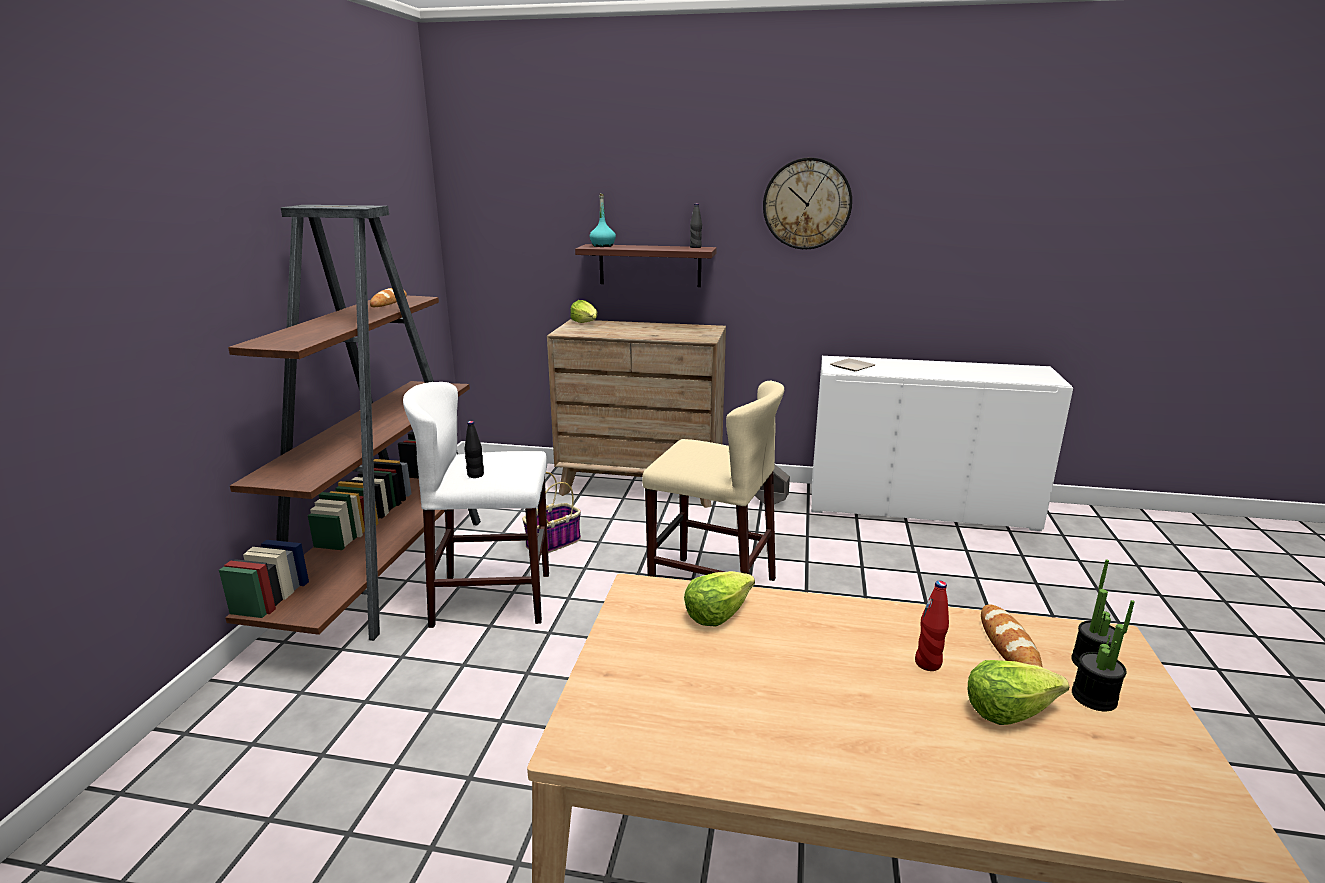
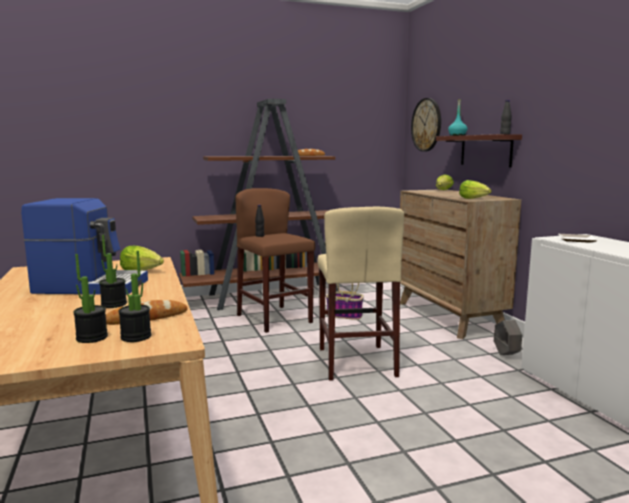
camera: 60 degrees right, 10 degrees down
(493, 599) = (274, 319): white stool -> brown stool
(796, 674) = (91, 286): none -> coffee machine
(807, 204) = (582, 91): wall clock -> wall clock (426, 125)
(928, 663) = (114, 304): red bottle -> potted plant
(1008, 709) = (71, 320): lettuce -> lettuce (474, 199)

